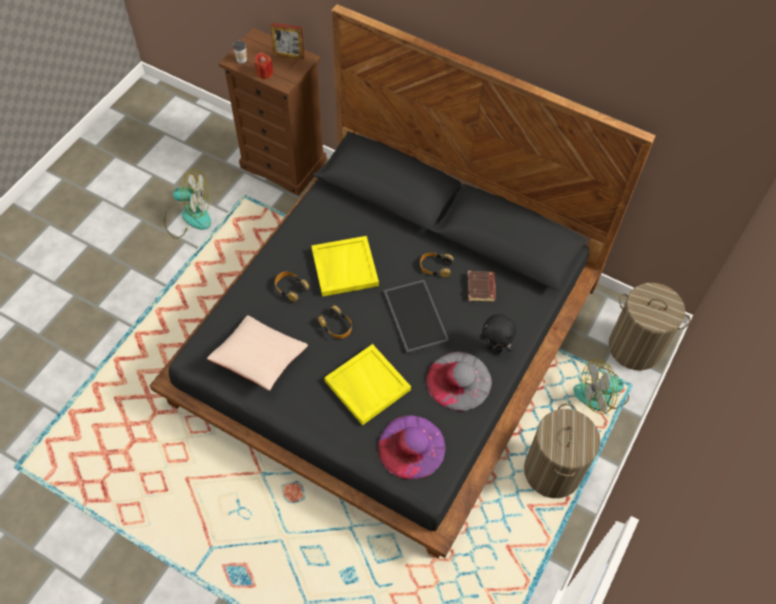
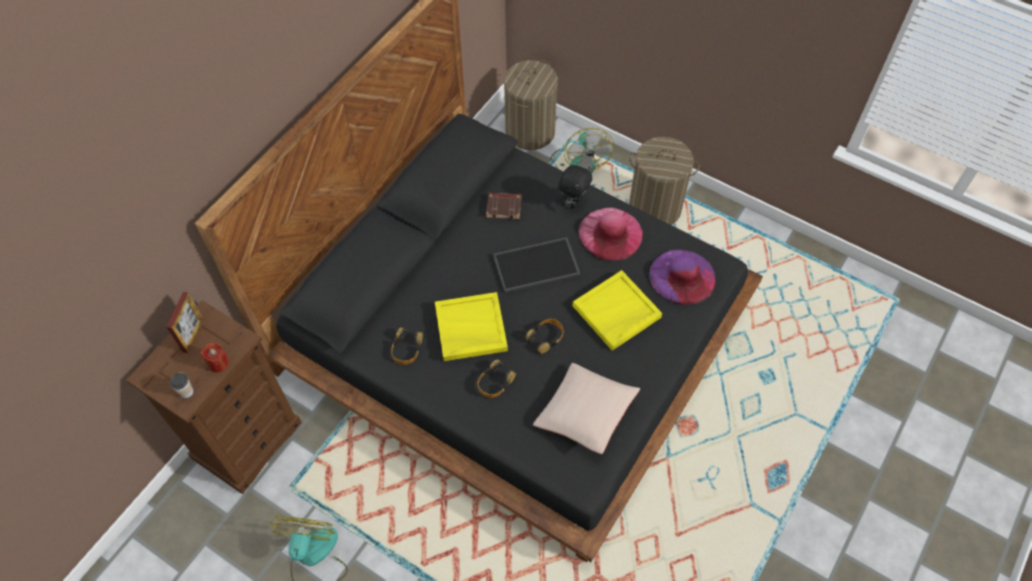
camera: 85 degrees left, 0 degrees up
(435, 267) = (474, 245): headphones -> headphones (406, 349)
(458, 380) = (610, 234): grey hat -> pink hat

